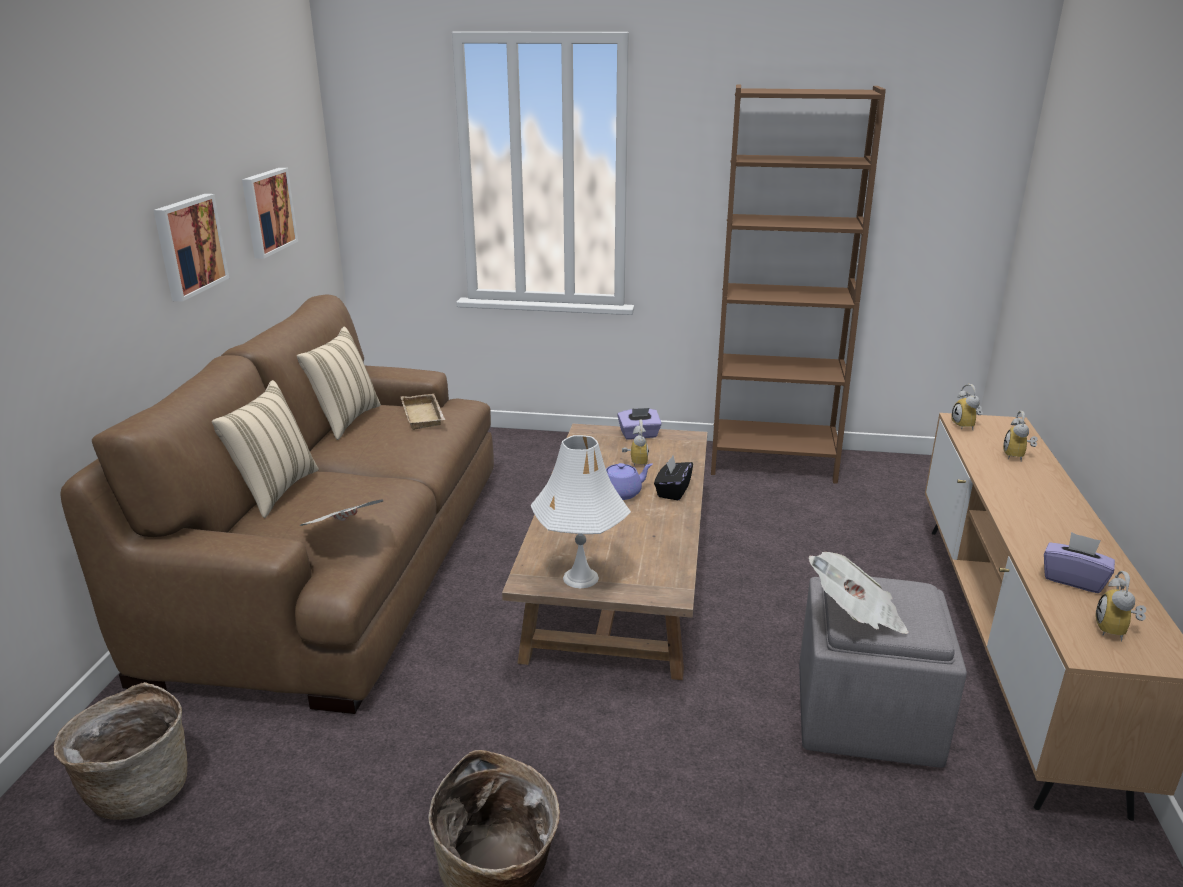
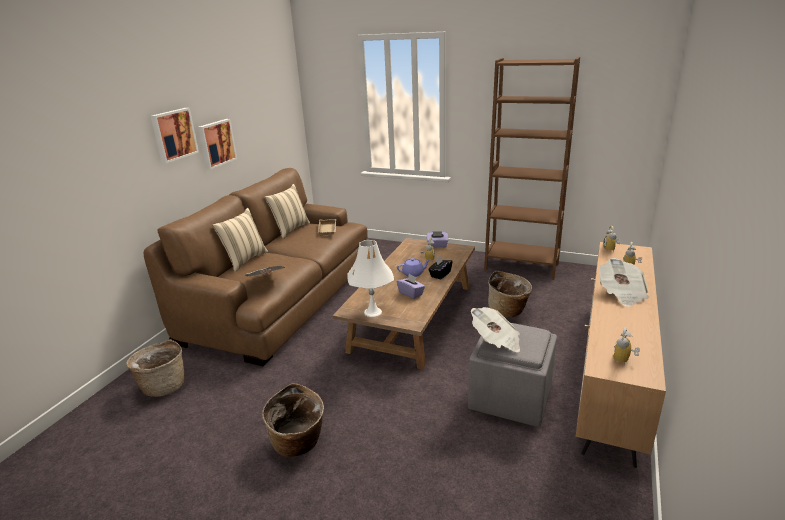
camera: 15 degrees right, 0 degrees up
(267, 212) = (262, 127): picture -> picture (173, 134)
(787, 548) = (508, 311): none -> basket
(1033, 505) = (621, 294): none -> newspaper
(1073, 579) = (618, 333): purple tissue box -> purple tissue box (411, 293)

